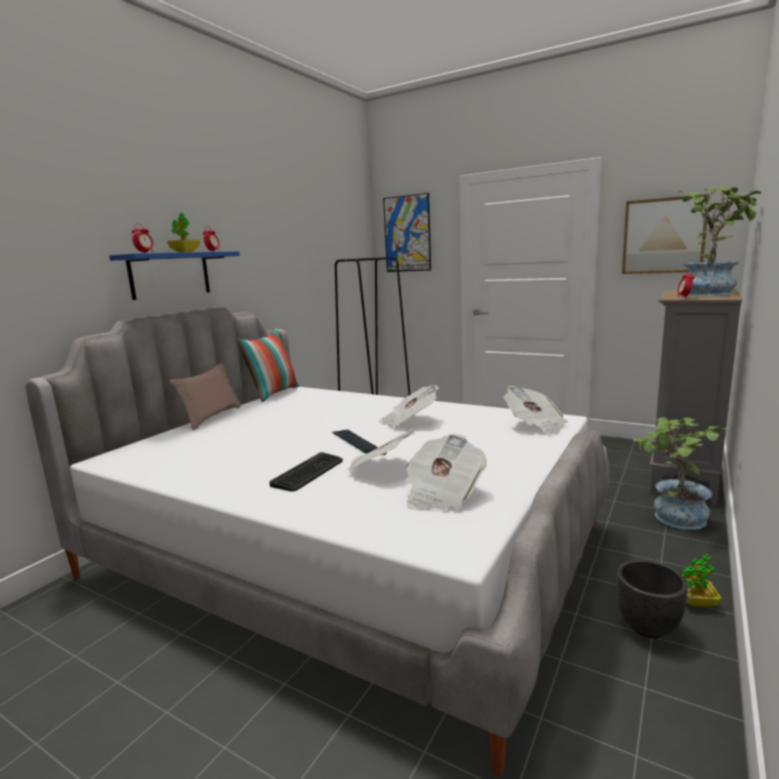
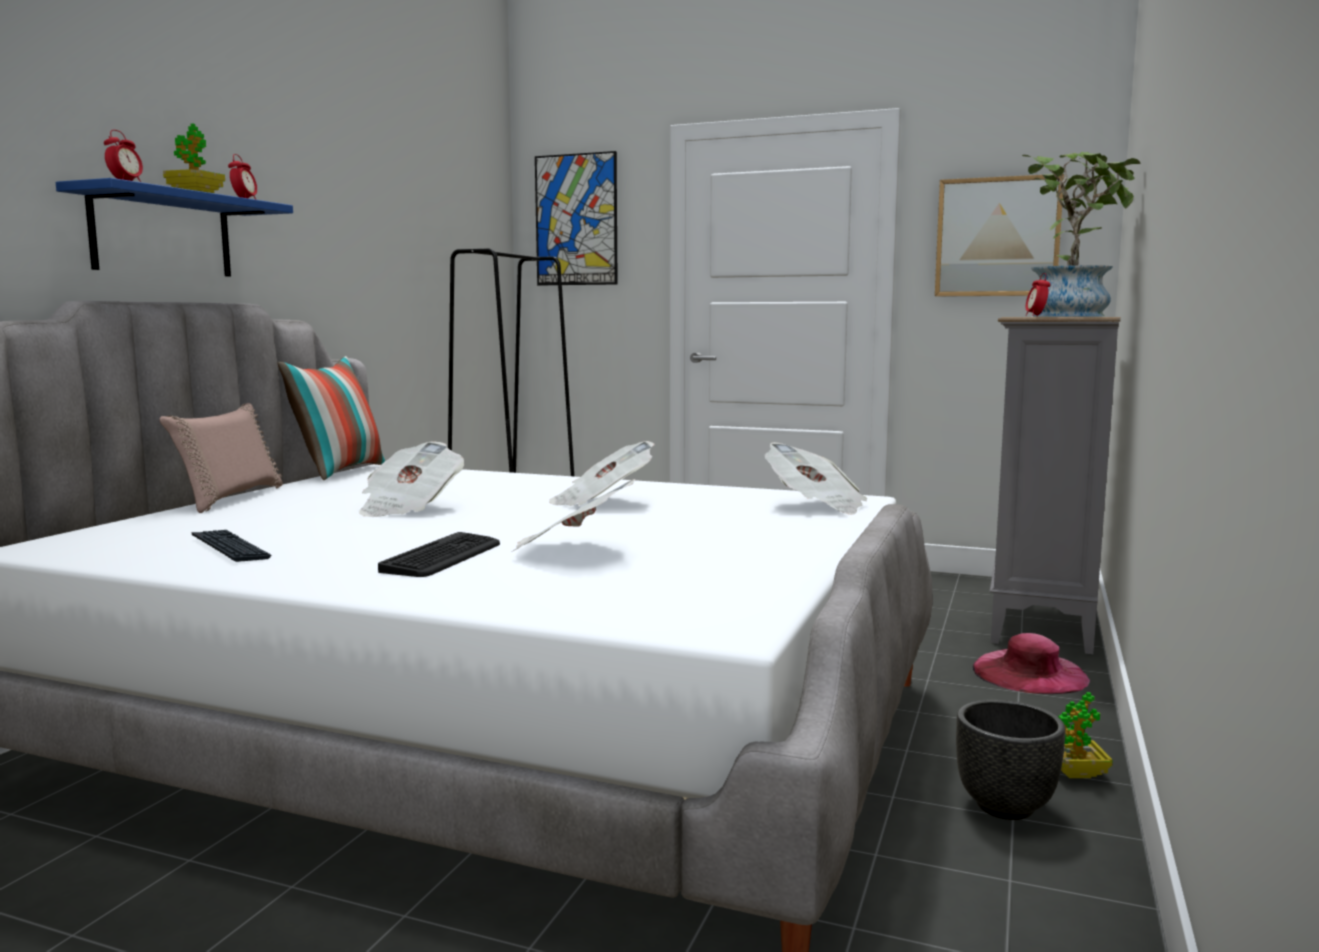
camera: 10 degrees left, 5 degrees down
(355, 442) = (514, 524): keyboard -> keyboard (229, 548)
(441, 494) = (683, 575): newspaper -> newspaper (409, 508)
(673, 519) = (1029, 673): potted plant -> pink hat

